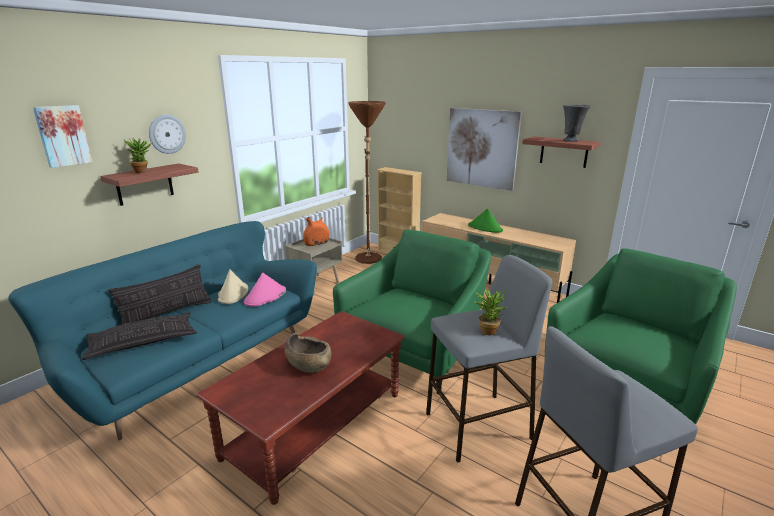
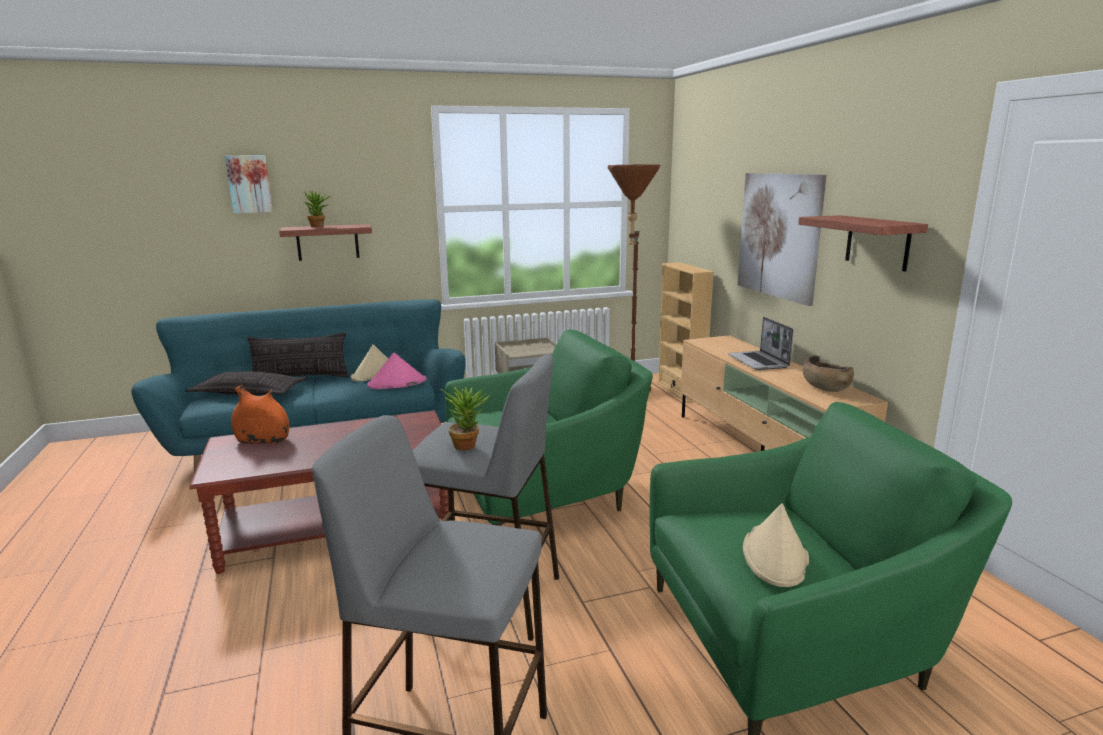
camera: 35 degrees right, 5 degrees down
(167, 134) = (358, 191): wall clock -> none
(308, 363) = (322, 443): brown bowl -> brown bowl (825, 386)
(317, 243) = (535, 347): orange vase -> orange vase (262, 440)
(485, 228) = (759, 362): green hat -> laptop
(571, 140) = (874, 221): grey vase -> none
(649, 339) = (775, 556): none -> beige hat

